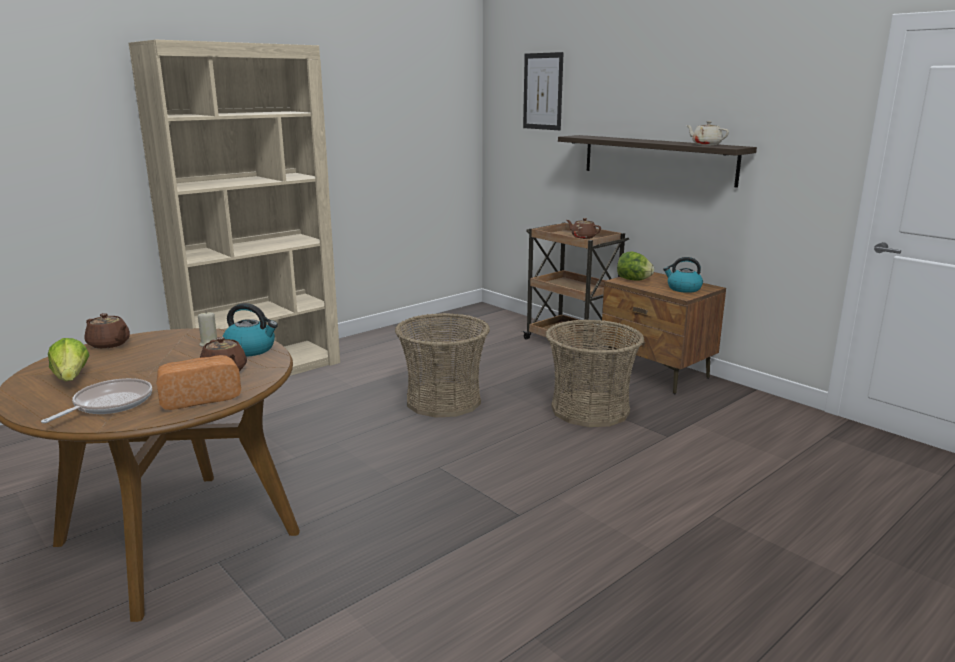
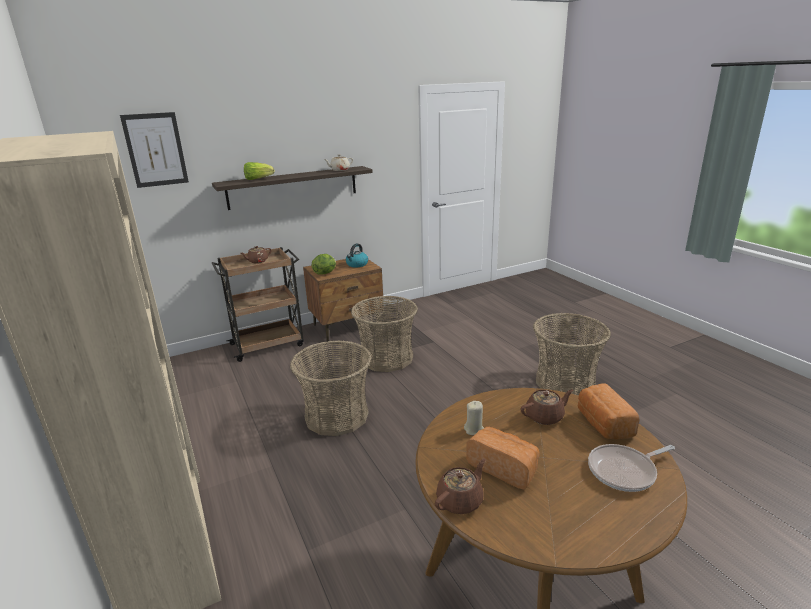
camera: 75 degrees left, 5 degrees up
(71, 378) = (565, 510): lettuce -> lettuce (258, 179)
(109, 404) = (624, 471): frying pan -> frying pan turned 60 degrees counterclockwise
(144, 356) = (504, 467): none -> bread
(251, 349) = (493, 406): kettle -> none
(621, 569) = (565, 382): none -> basket

